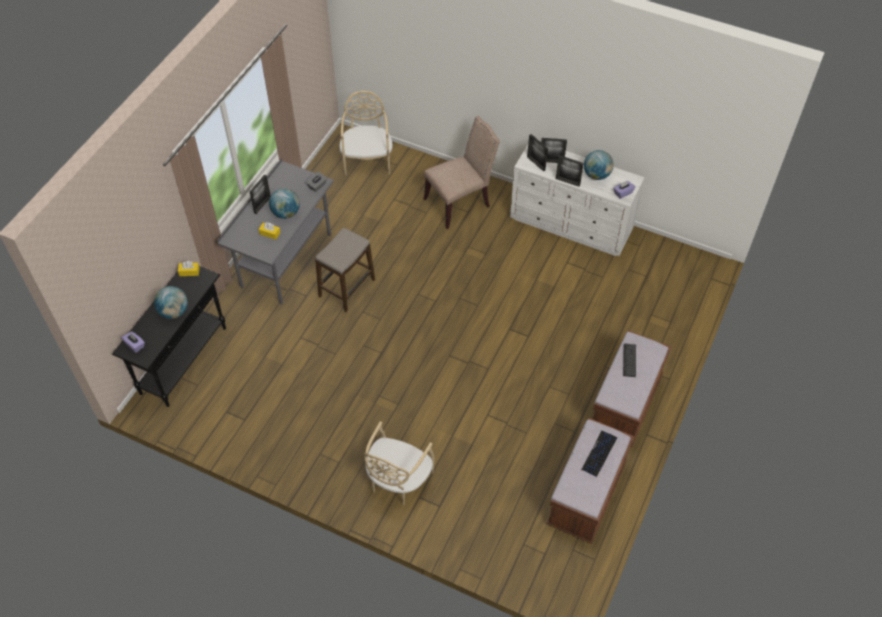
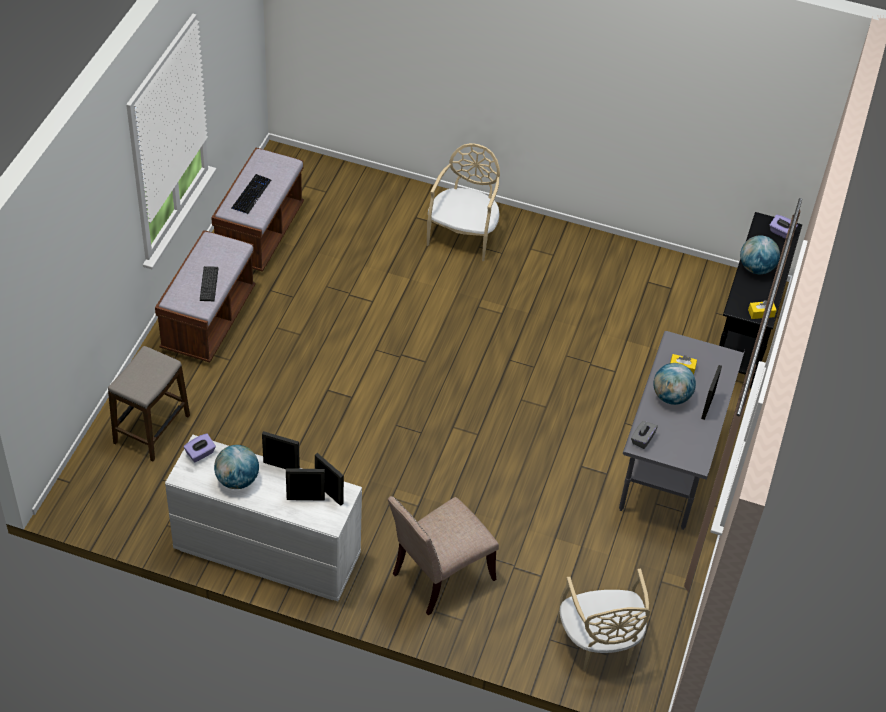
camera: 170 degrees right, 5 degrees down
(347, 288) = (574, 436): stool -> stool (151, 429)

